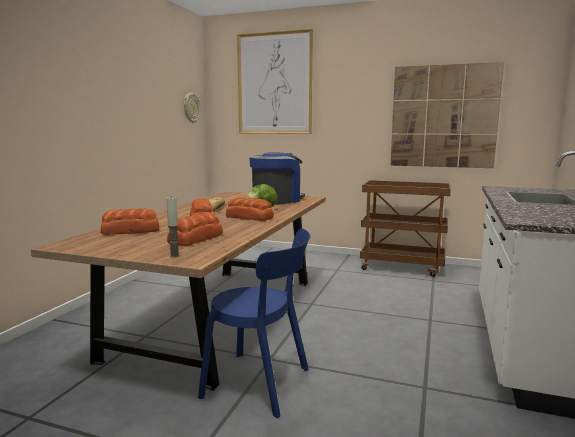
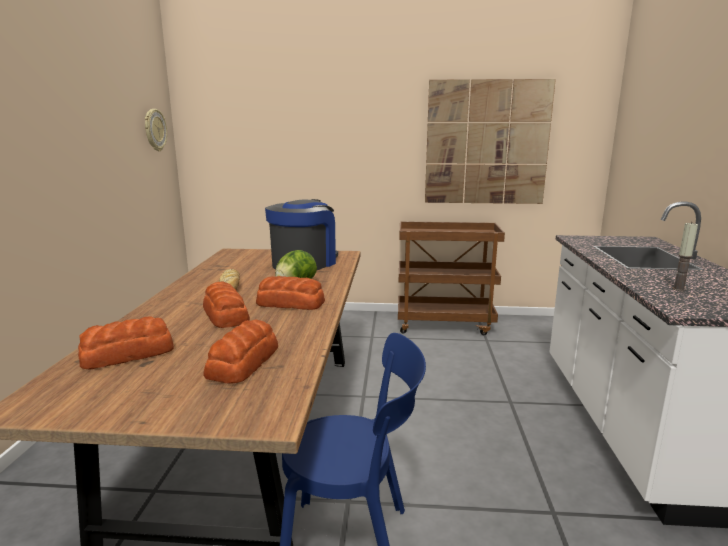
camera: 15 degrees left, 5 degrees up
(174, 255) = (234, 411): candle -> candle (679, 289)
(274, 84) = (271, 97): picture -> none

